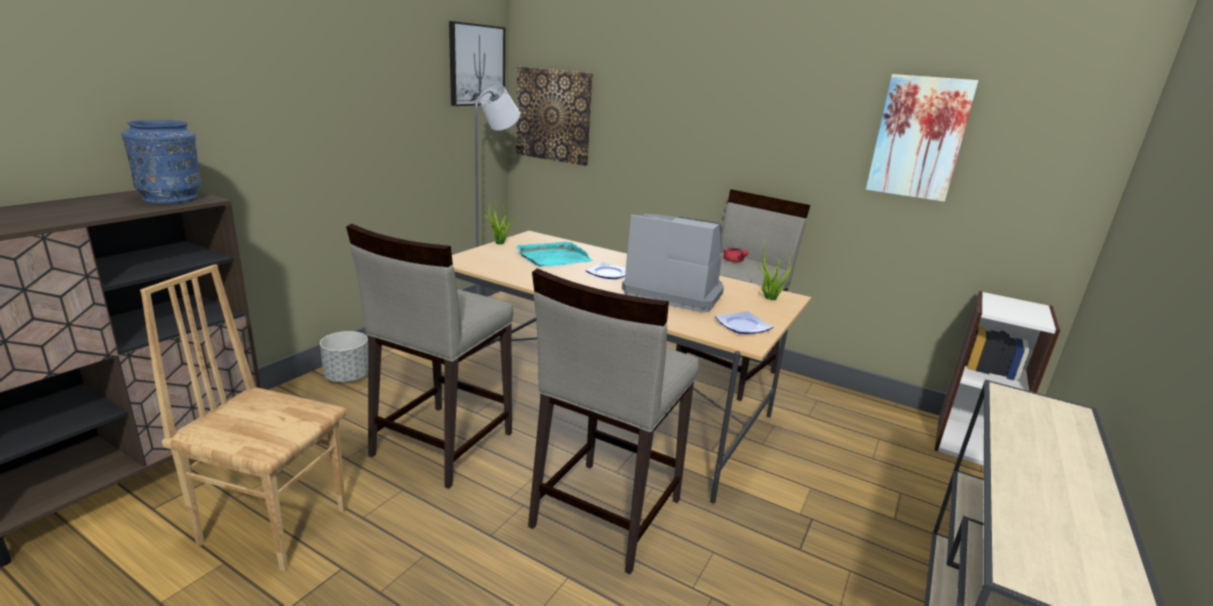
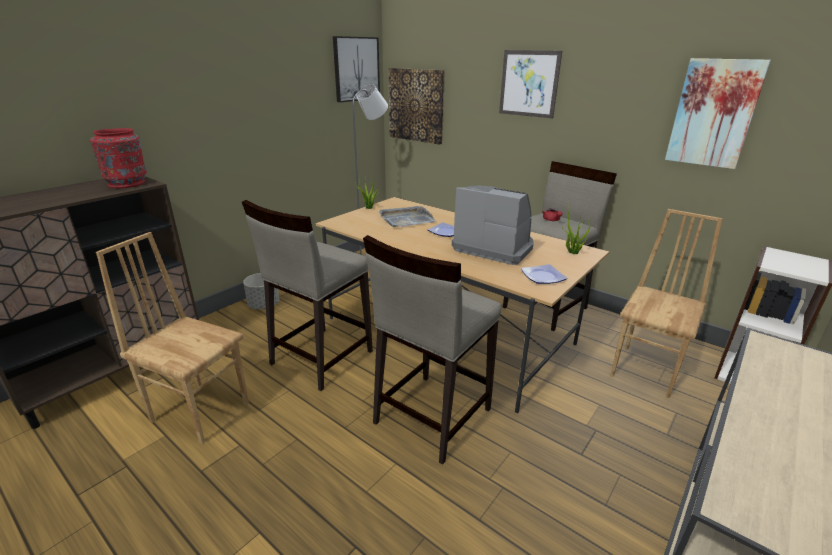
camera: 10 degrees right, 5 degrees up
(172, 198) = (128, 183): blue vase -> red vase
(553, 258) = (406, 219): turquoise tray -> grey tray
(701, 94) = (529, 83): none -> picture
(858, 445) = (647, 370): none -> brown chair

